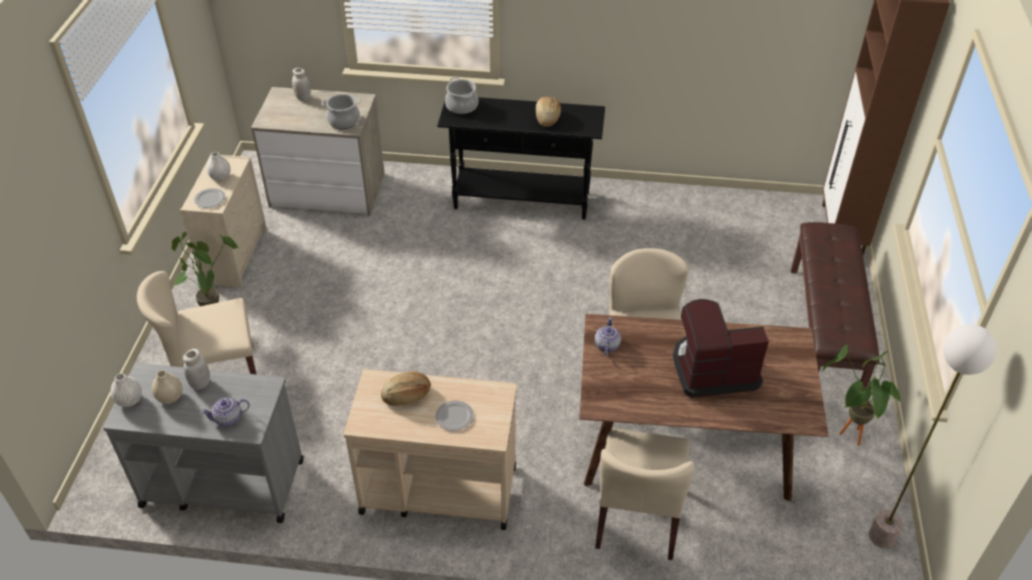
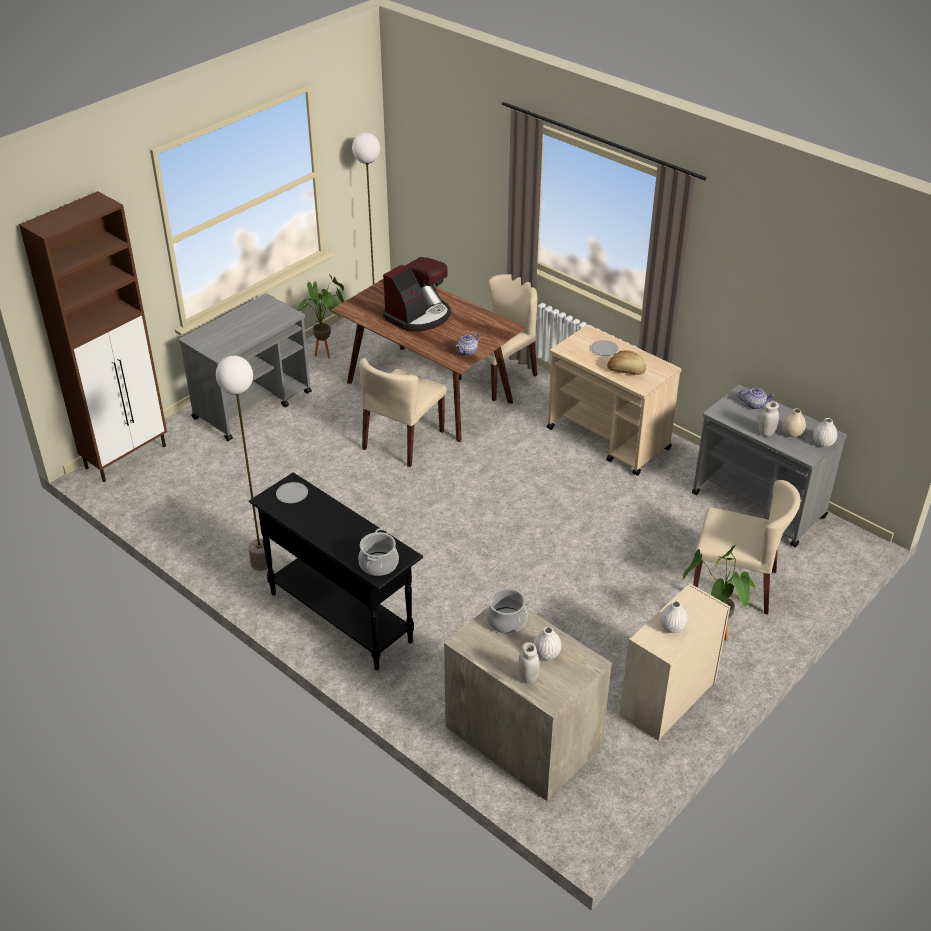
camera: 145 degrees left, 5 degrees down
(210, 199) = (694, 604): plate -> plate (291, 494)
(300, 114) = (546, 654): none -> white vase
(547, 117) = (315, 512): bread -> none
(623, 207) = (261, 562): none -> floor lamp
(713, 369) = (419, 316): coffee machine -> coffee machine turned 75 degrees counterclockwise
(824, 333) = (253, 405): brown bench -> grey cart

